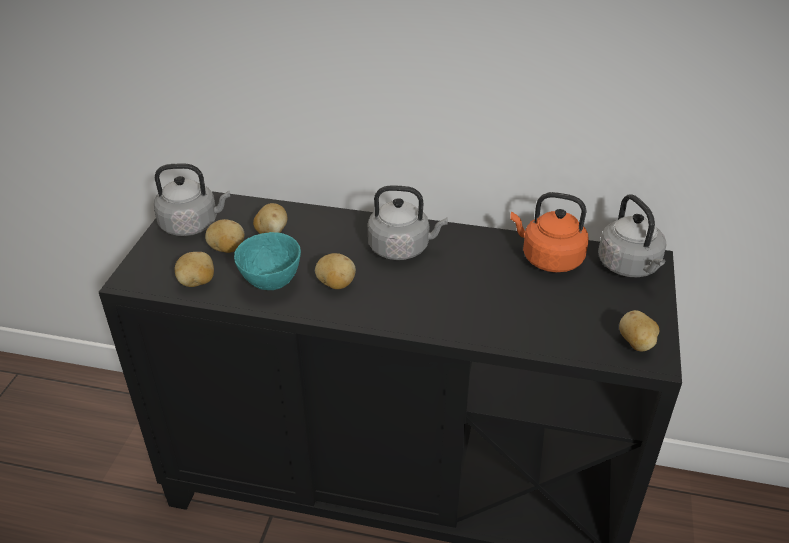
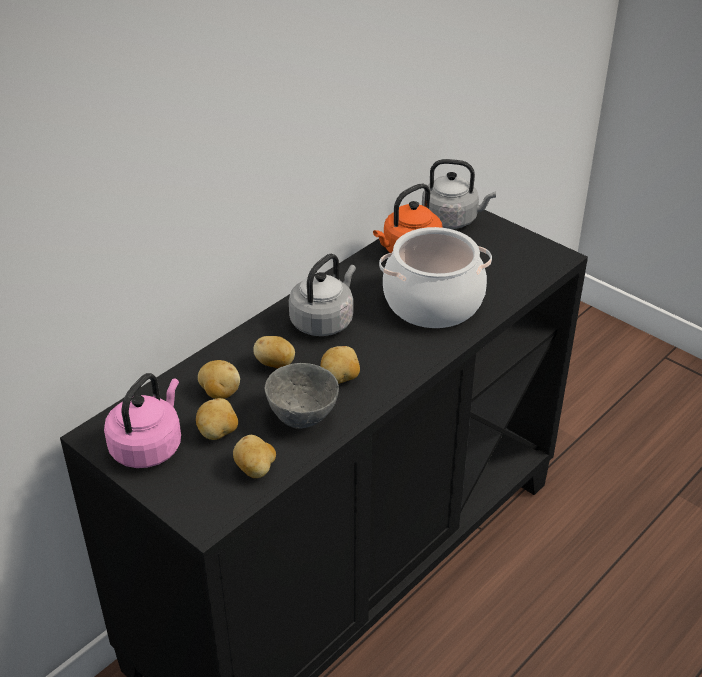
camera: 60 degrees left, 0 degrees up
(192, 225) = (148, 446): grey kettle -> pink kettle
(272, 283) = (303, 417): turquoise bowl -> grey bowl
(486, 299) = (432, 303): none -> cooking pot
(636, 344) = (537, 256): potato -> potato (275, 364)

